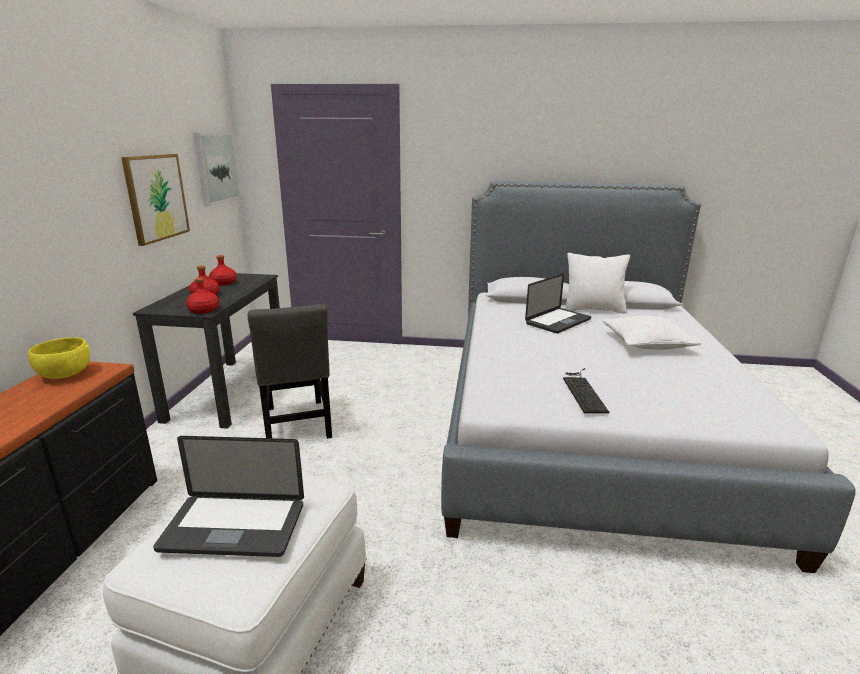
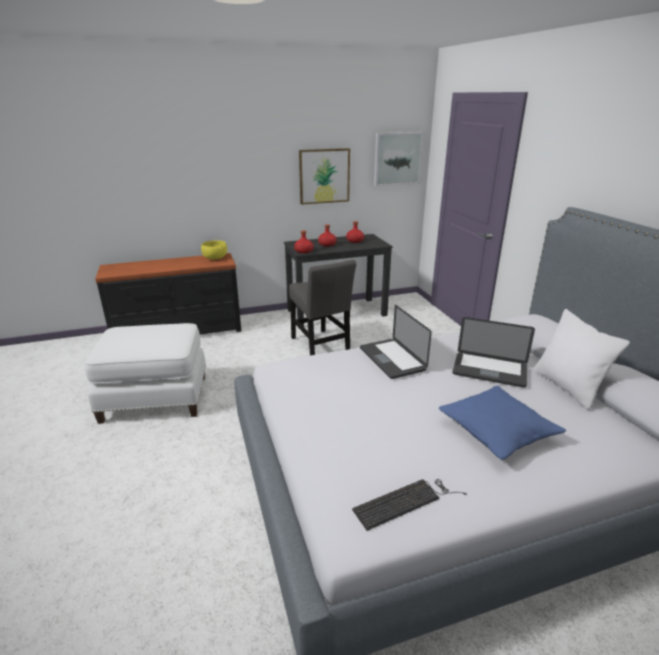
camera: 65 degrees right, 5 degrees up
(233, 527) = (136, 337): laptop -> laptop (392, 359)
(297, 425) = (320, 346): grey chair -> grey chair turned 75 degrees counterclockwise
(583, 390) = (328, 401): keyboard -> keyboard (406, 501)
(646, 343) = (497, 431): white pillow -> blue pillow

